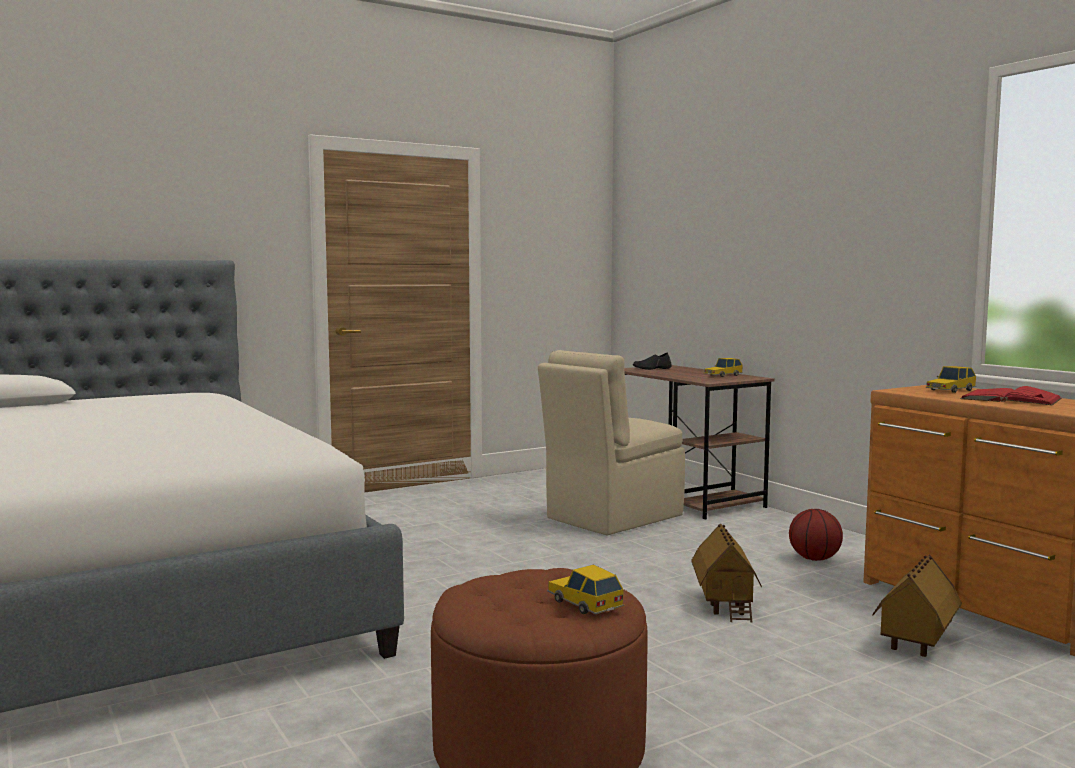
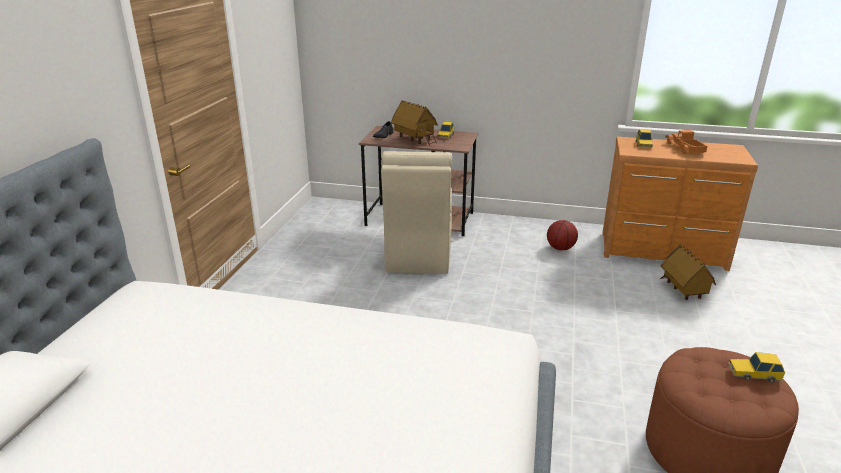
camera: 45 degrees left, 20 degrees up
(725, 604) = (589, 303): toy house -> toy house (414, 139)
(1011, 398) = (684, 149): red book -> toy truck

